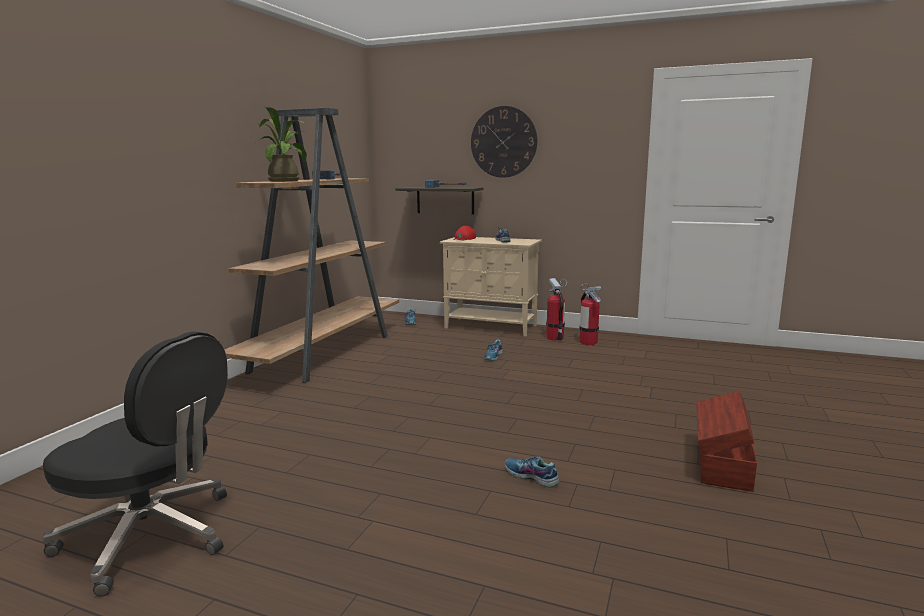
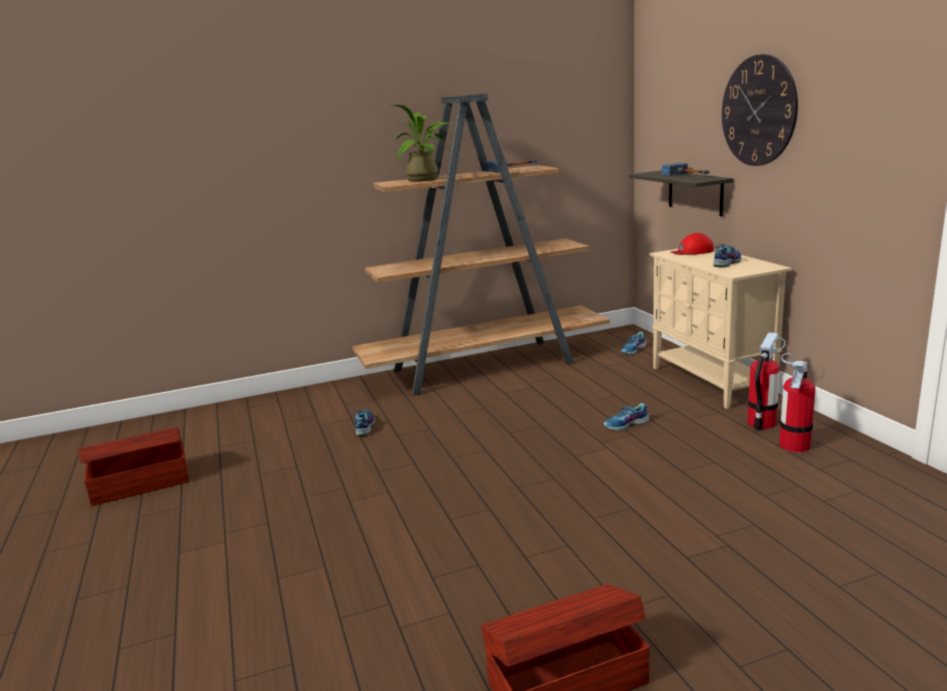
camera: 50 degrees right, 5 degrees up
(152, 536) = (140, 484): black office chair -> brown storage box
(531, 477) = (373, 573): shoe -> shoe (364, 426)

